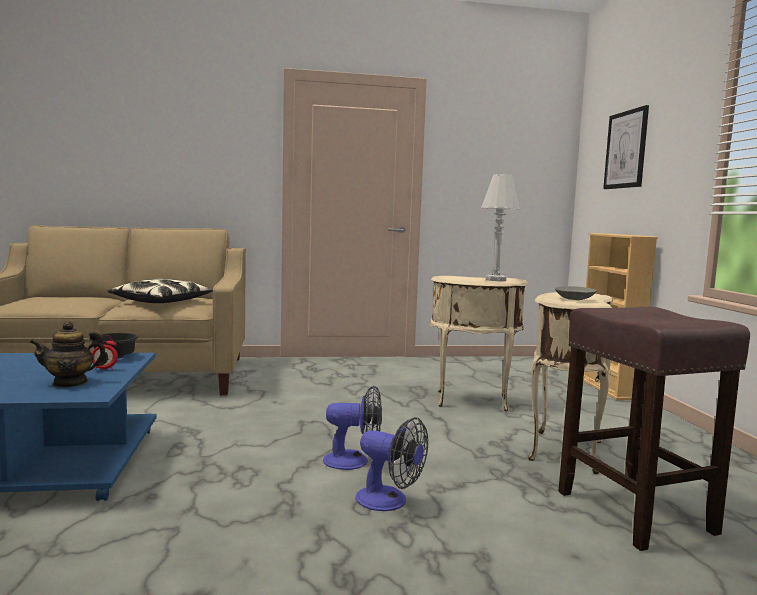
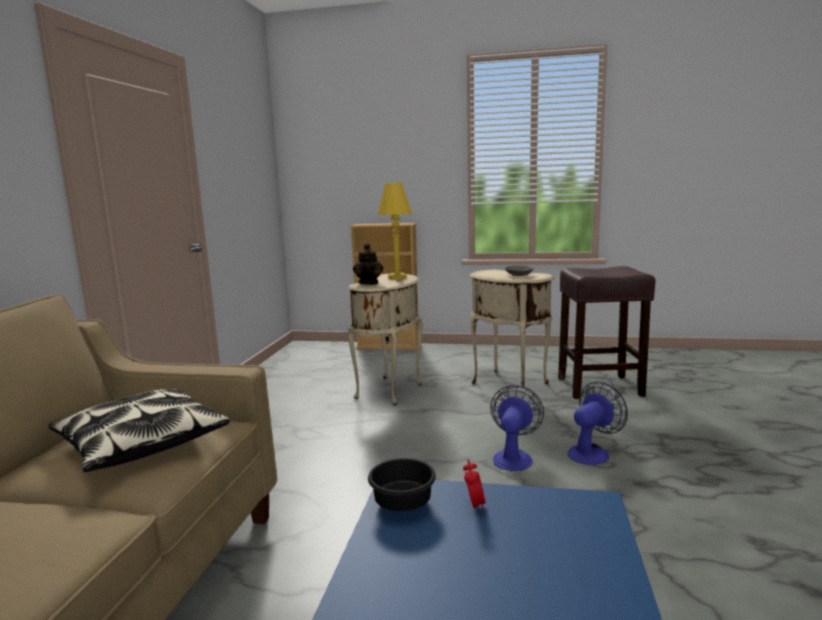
camera: 70 degrees left, 5 degrees up
(70, 383) = (543, 525): teapot -> teapot (369, 283)
(496, 280) = (397, 278): white table lamp -> yellow table lamp
(626, 149) = (357, 153): picture -> none

